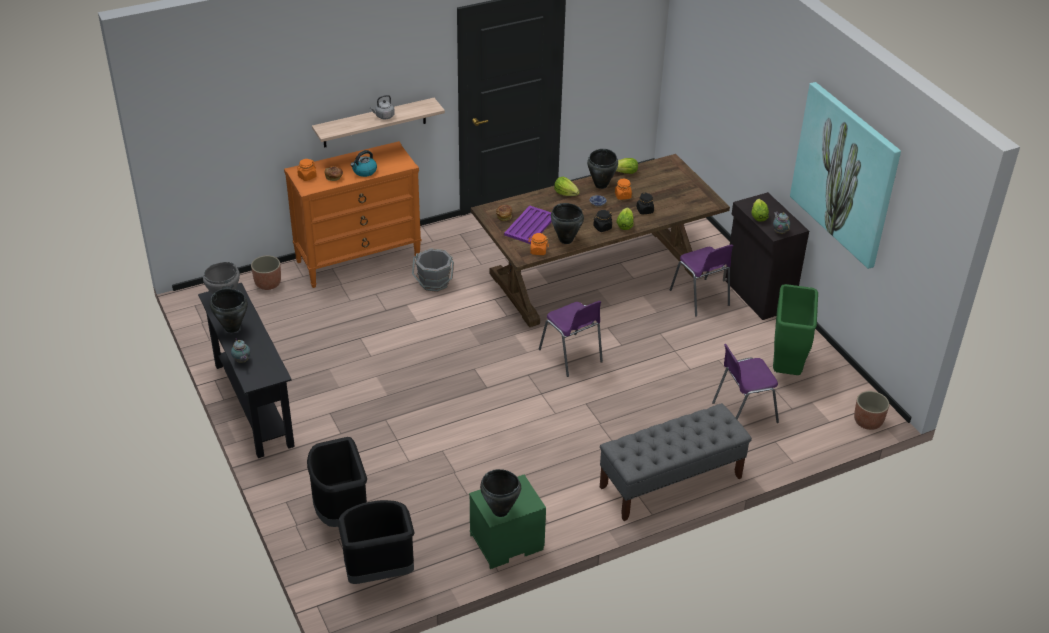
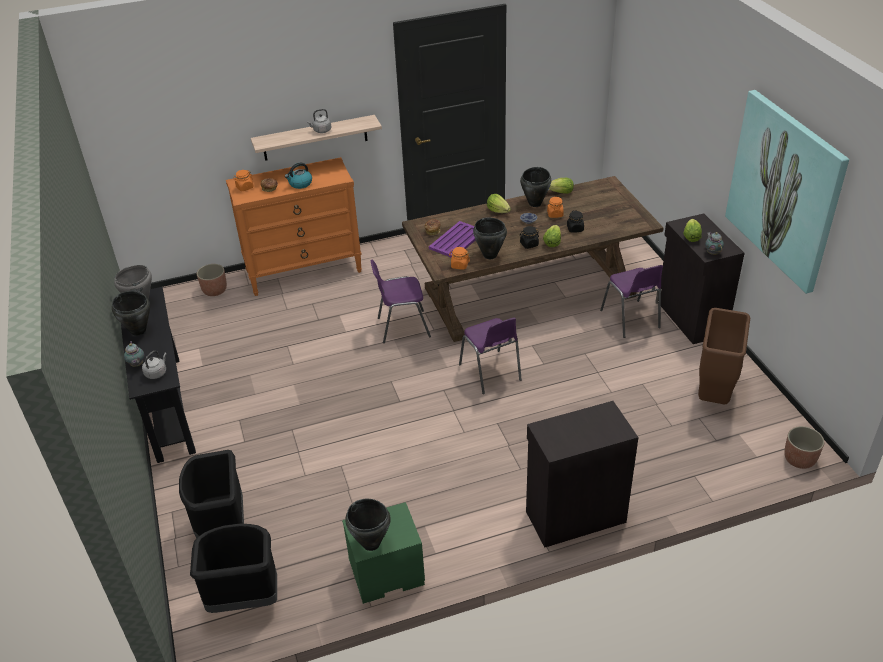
camera: 10 degrees right, 0 degrees up
(264, 367) = (157, 373): none -> grey kettle
(434, 282) = (370, 295): grey bucket -> none
(670, 482) = (574, 516): grey bench -> black cabinet
(743, 412) = (662, 441): purple chair -> purple chair (402, 327)
(786, 368) = (714, 396): green trash can -> brown trash can

